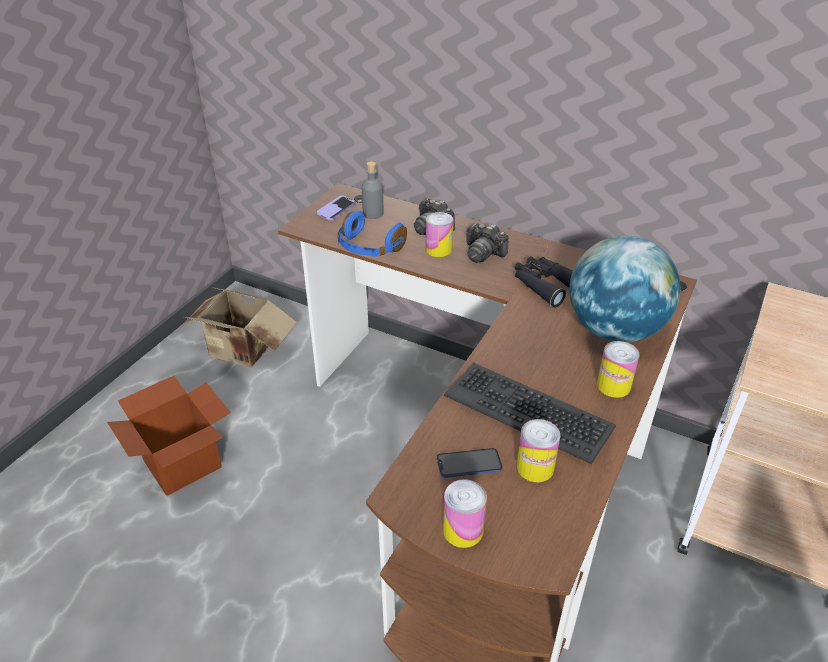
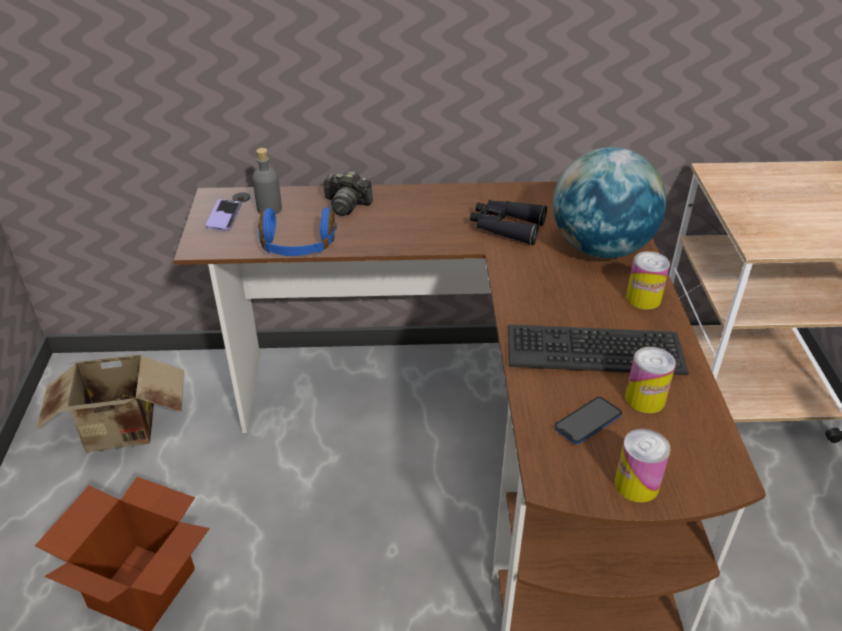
camera: 30 degrees left, 0 degrees up
(438, 249) = (373, 225): can -> none
(483, 253) = (421, 215): camera -> none

